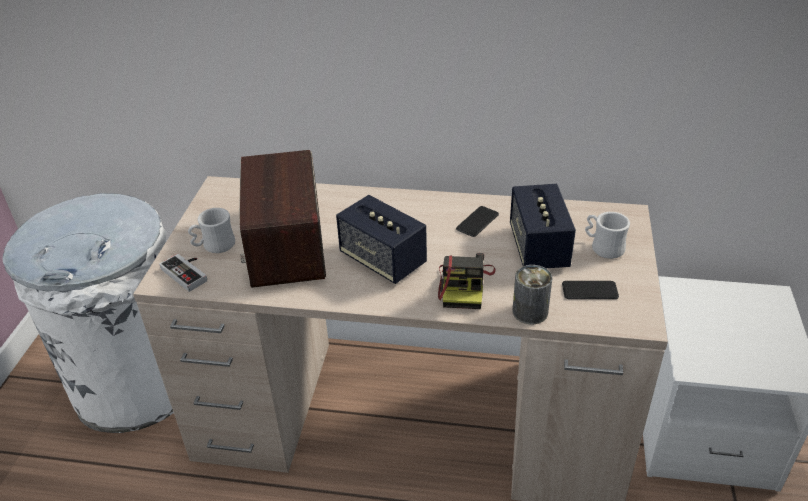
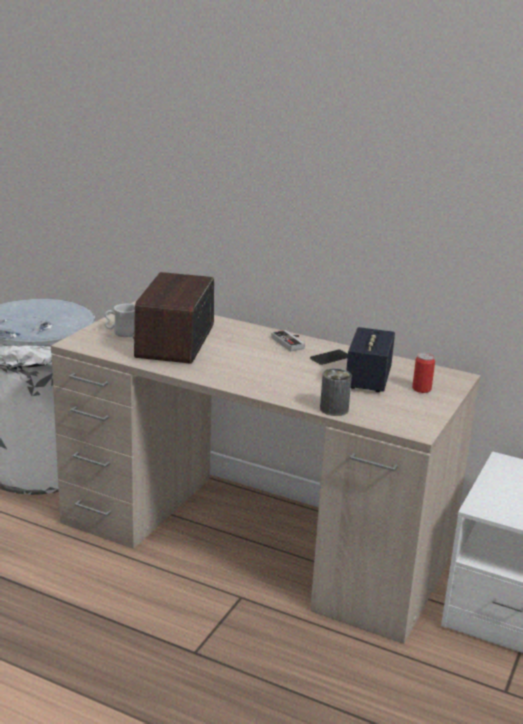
camera: 15 degrees right, 15 degrees down
(188, 272) = (95, 342): game controller -> game controller (291, 342)
(383, 260) = (241, 363): speaker -> none
(464, 285) = (294, 387): camera -> none
(589, 291) = (390, 408): phone -> none
(603, 247) = (421, 389): white mug -> can

